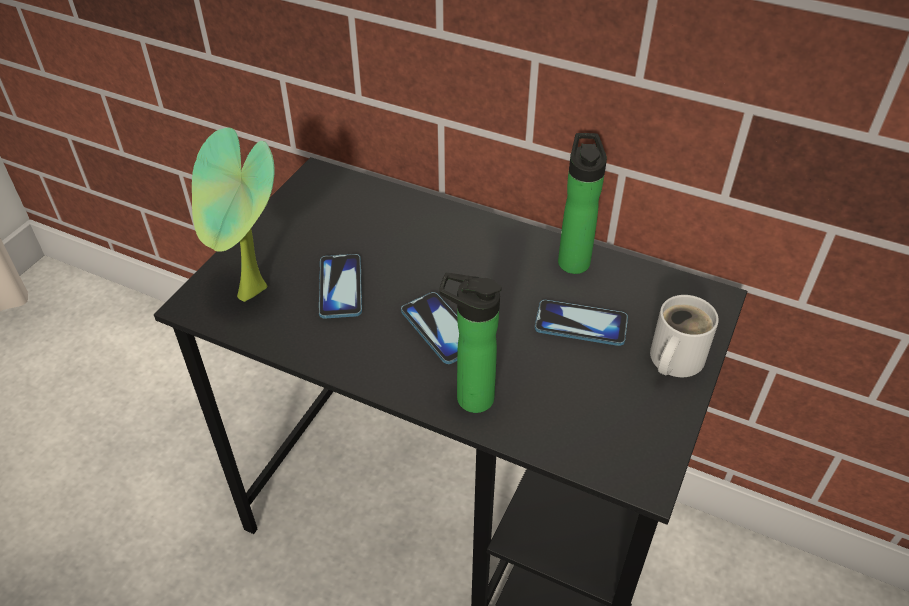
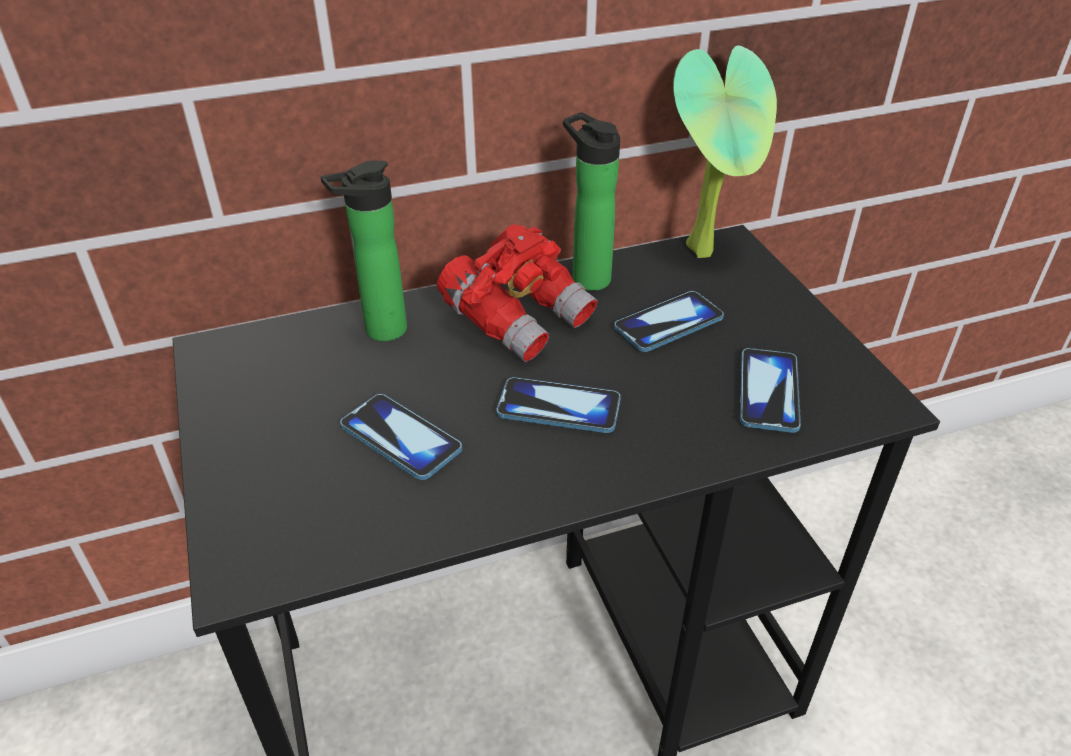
camera: 45 degrees left, 5 degrees down
(253, 296) = (308, 515): potted plant -> potted plant (707, 251)
(469, 397) = (671, 446): bottle -> bottle (380, 331)
(493, 260) = (519, 318): none -> red binoculars
(578, 412) = (768, 392): none -> phone
(672, 359) = (771, 304): white mug -> none

